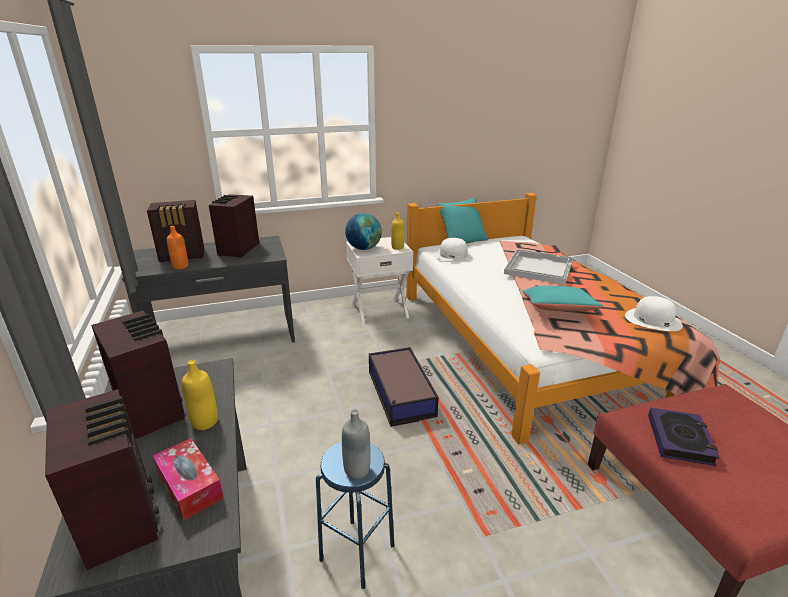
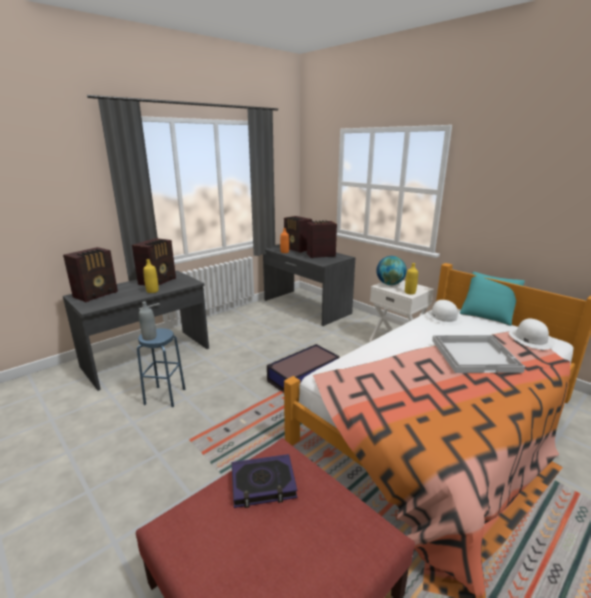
camera: 65 degrees right, 5 degrees down
(190, 485) = (113, 299): tissue box -> none
(558, 310) = (394, 375): turquoise pillow -> none
(652, 320) = (441, 436): white hat -> white hat (530, 339)

